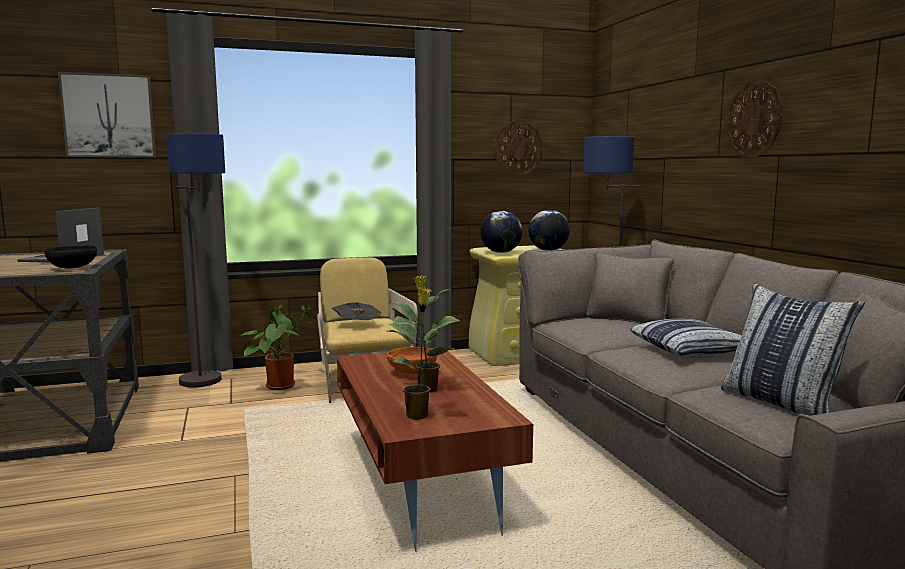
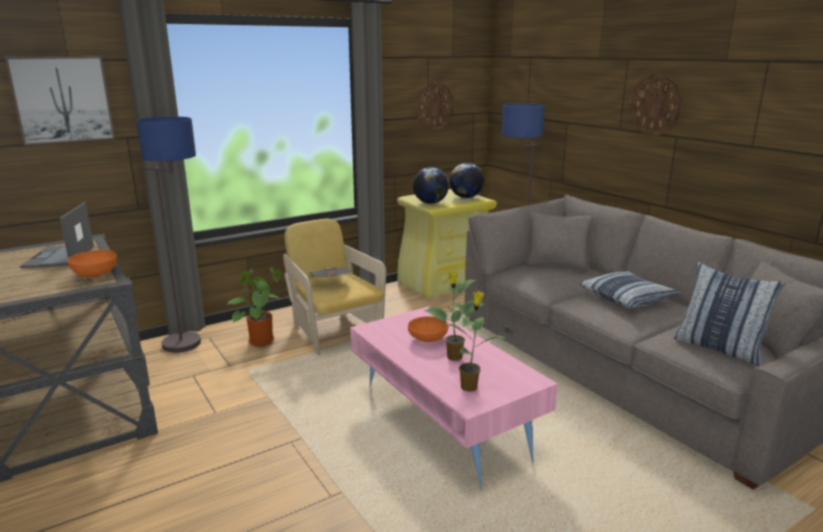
camera: 15 degrees left, 10 degrees up
(72, 267) = (95, 274): black bowl -> orange bowl
(422, 480) = (444, 422): brown coffee table -> pink coffee table

